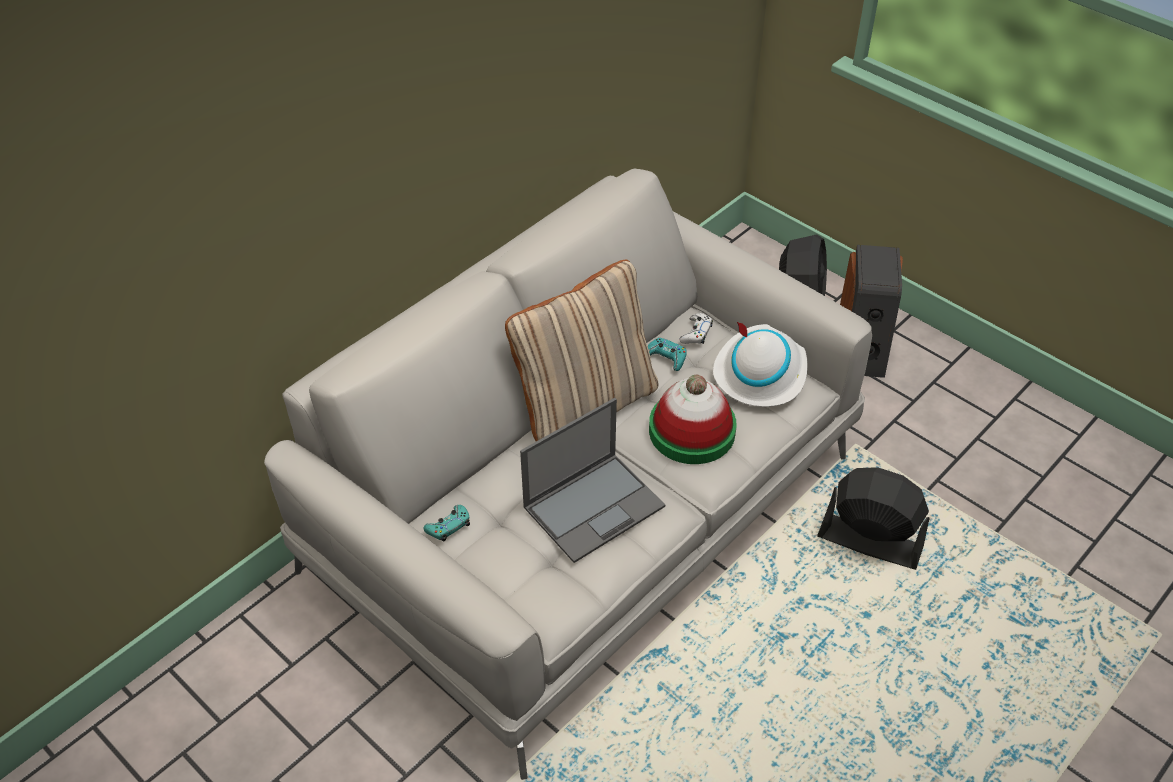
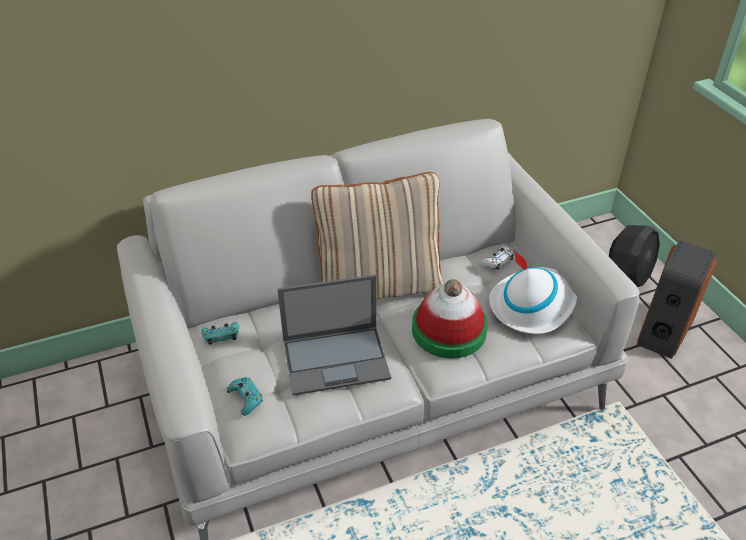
camera: 25 degrees right, 5 degrees down
(666, 357) = (461, 271): turquoise game controller -> turquoise game controller (245, 398)
(869, 541) = (590, 484): black fan -> none

